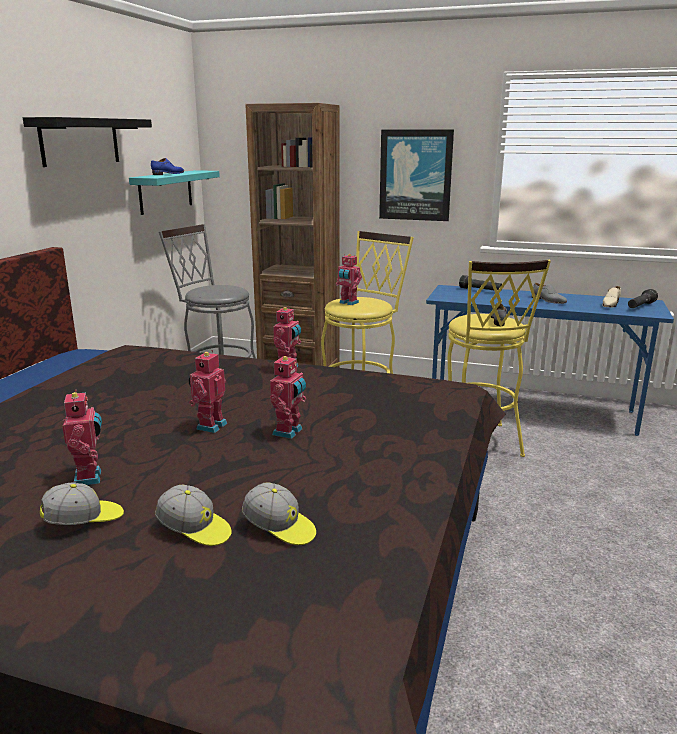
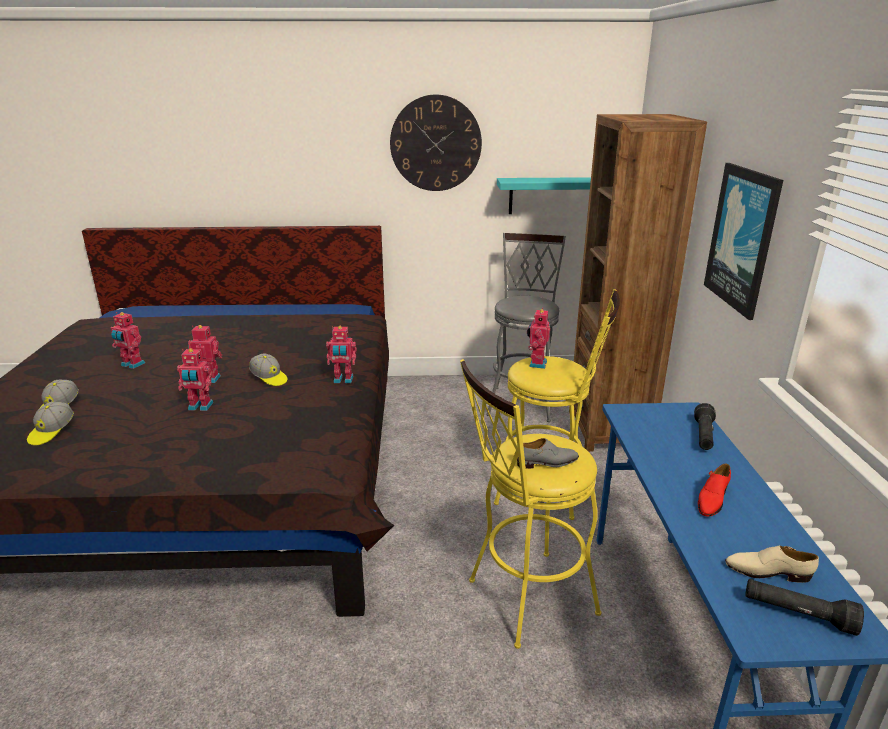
camera: 70 degrees right, 5 degrees up
(80, 141) = (435, 143): black shelf -> wall clock
(84, 520) = (79, 377): cap -> cap (269, 378)
(90, 478) = (132, 365): toy robot -> toy robot turned 60 degrees clockwise
(168, 174) = (545, 179): blue shoe -> none
(548, 301) = (712, 500): grey shoe -> red shoe

